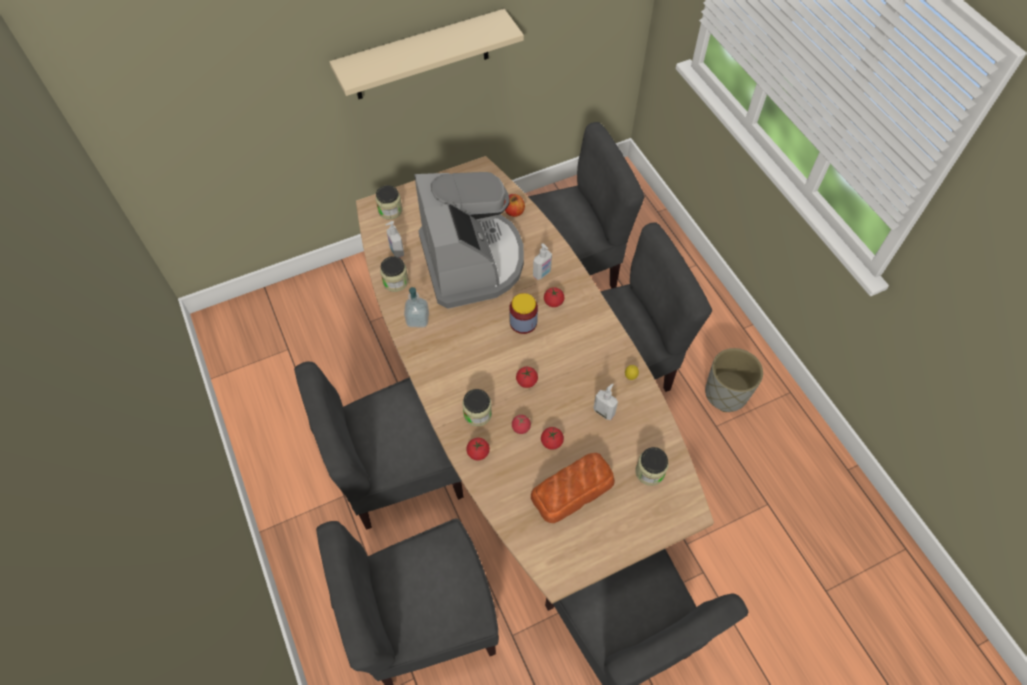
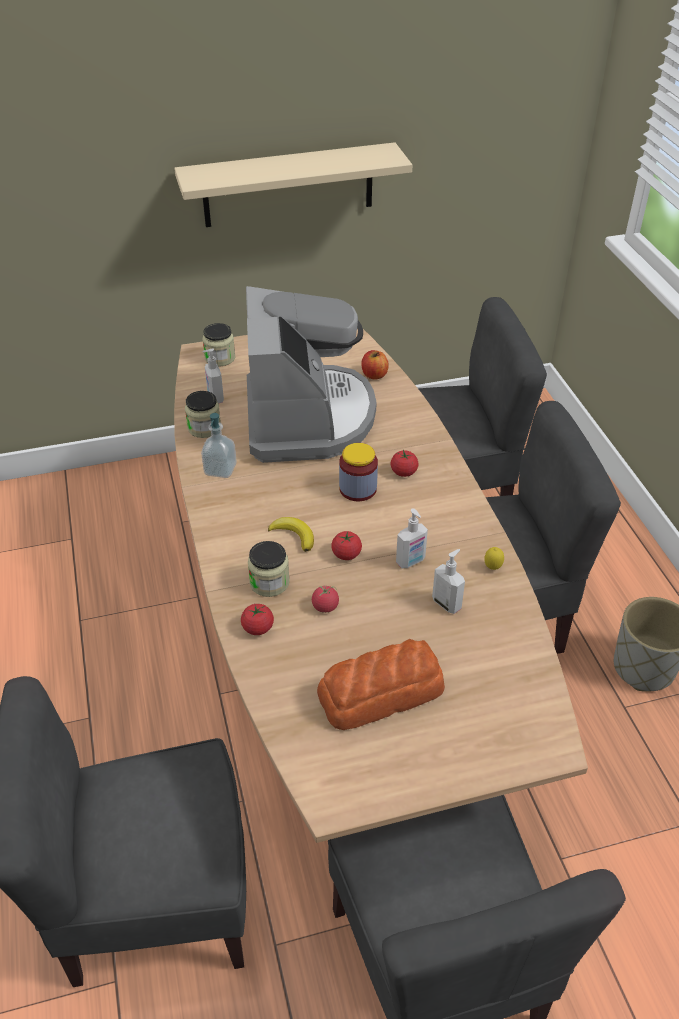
camera: 10 degrees right, 15 degrees down
(399, 473) = (170, 701): grey chair -> none
(486, 371) = (294, 535): none -> banana
(542, 274) = (395, 441): soap dispenser -> soap dispenser (411, 561)
(551, 442) = (364, 629): tomato -> none
(650, 472) = (499, 686): jar -> none

